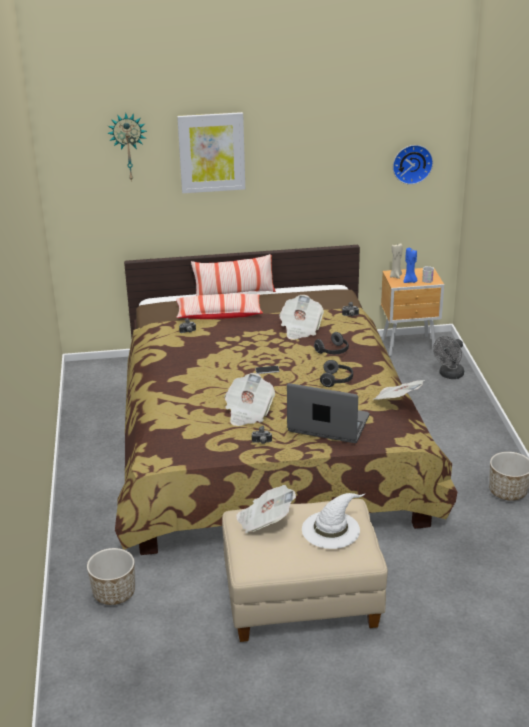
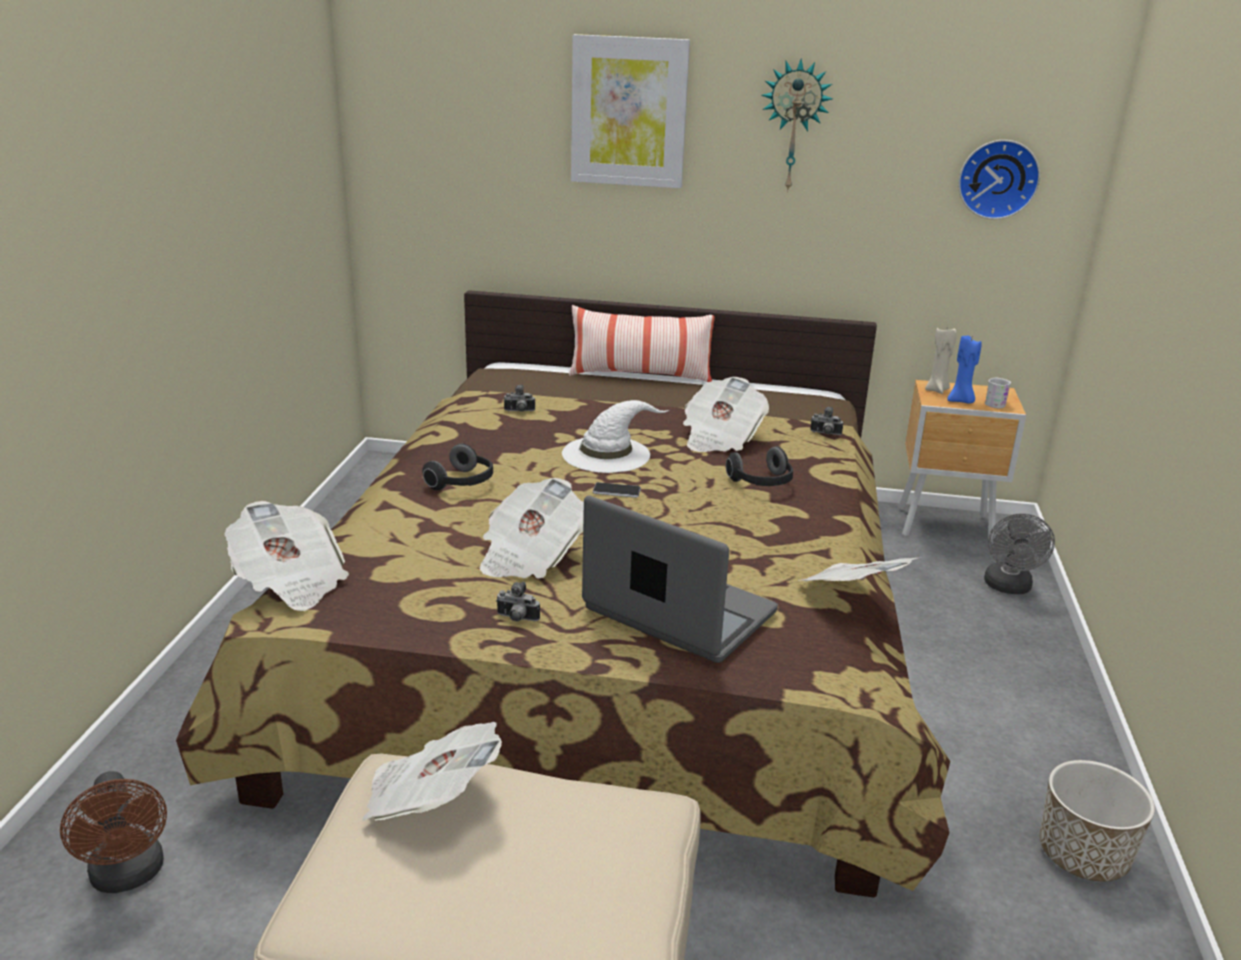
camera: 15 degrees right, 5 degrees down
(114, 593) = (129, 876): planter -> brown fan
(128, 146) = (487, 83): wall clock -> wall clock (794, 126)
(149, 447) = (290, 582): none -> newspaper
(219, 314) = (593, 398): pillow -> none
(331, 529) = (569, 862): white hat -> white hat (607, 453)
(337, 380) = (743, 532): headphones -> headphones (462, 483)
(449, 375) = (1008, 588): grey fan -> grey fan turned 45 degrees counterclockwise

